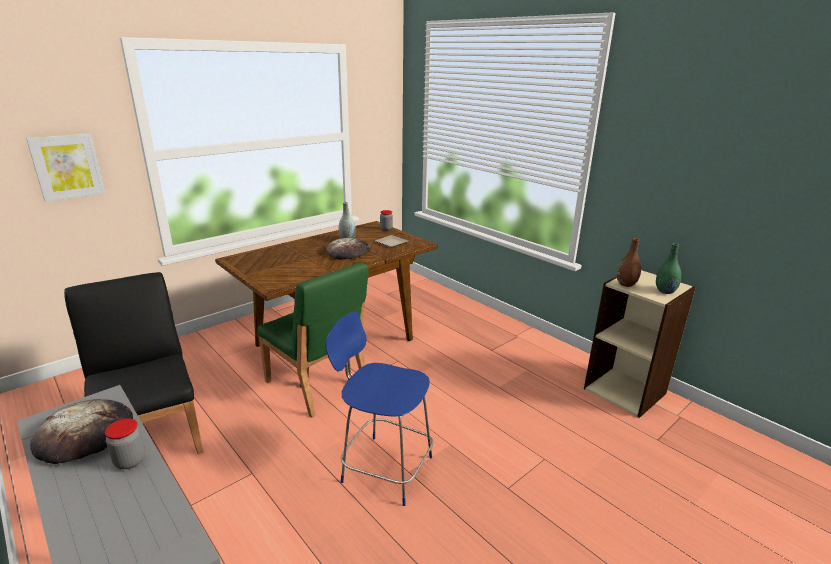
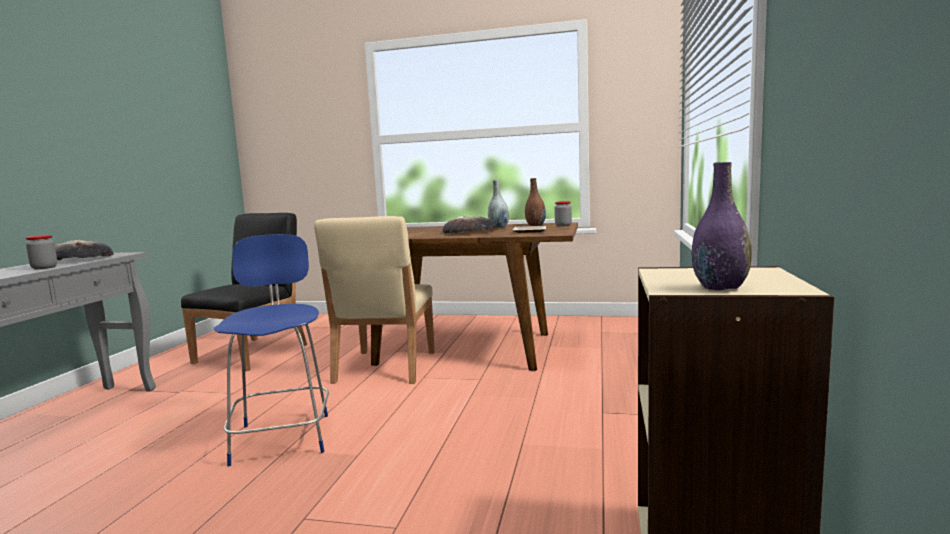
camera: 55 degrees right, 15 degrees down
(67, 167) = (320, 145): picture -> none
(317, 384) = (384, 367): green chair -> beige chair
(626, 284) = (670, 273): brown vase -> brown vase (535, 225)
(665, 291) = (720, 287): green vase -> purple vase

